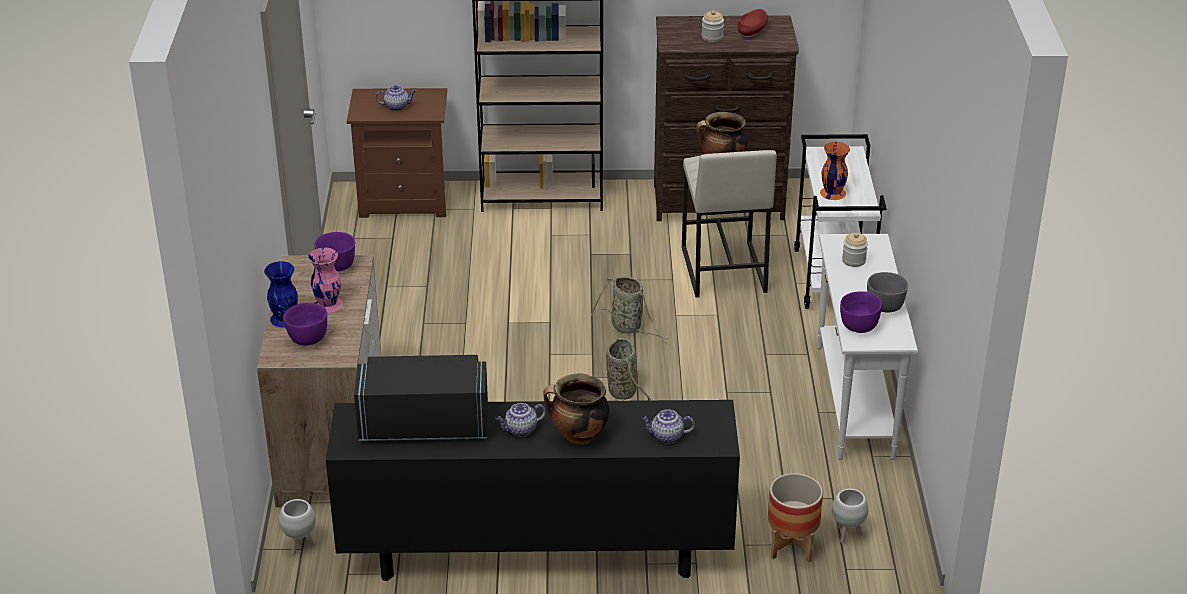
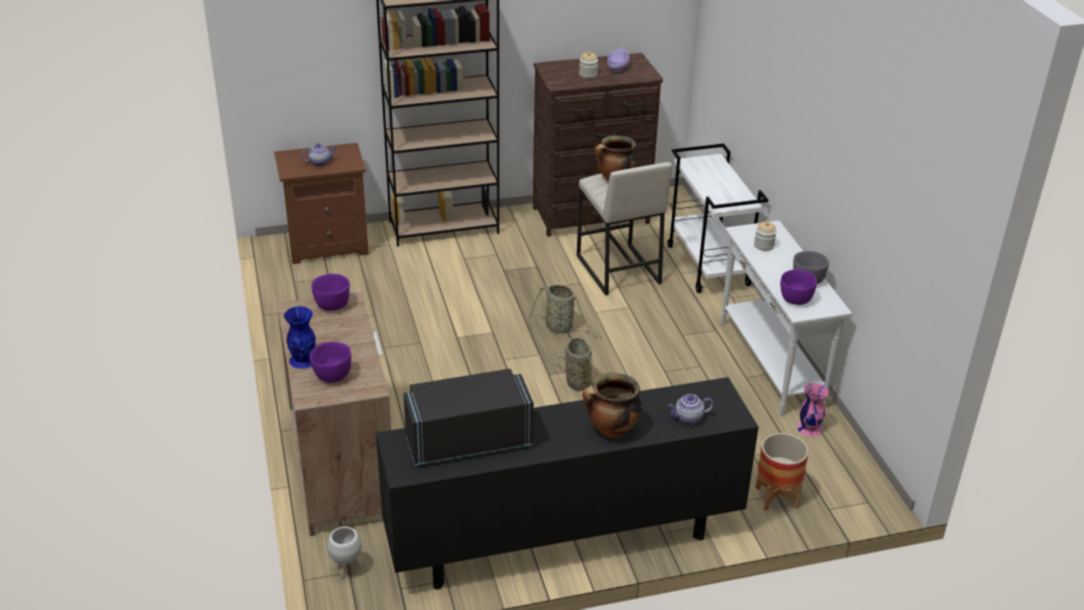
camera: 15 degrees left, 0 degrees up
(328, 304) = (338, 341): pink vase -> pink vase (809, 428)
(520, 430) = (557, 432): teapot -> none
(752, 31) = (618, 67): red bowl -> purple bowl
(832, 193) = (715, 193): orange vase -> none
(847, 535) = (816, 479): white planter -> none

